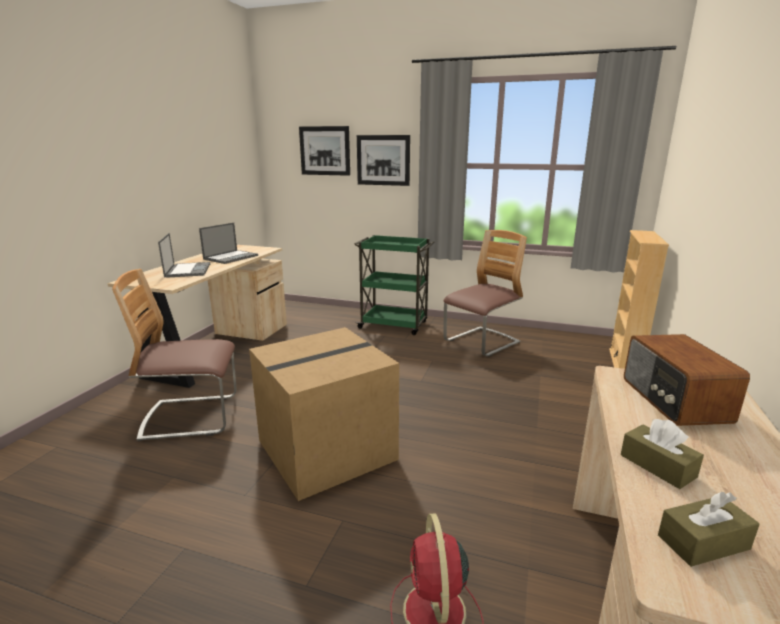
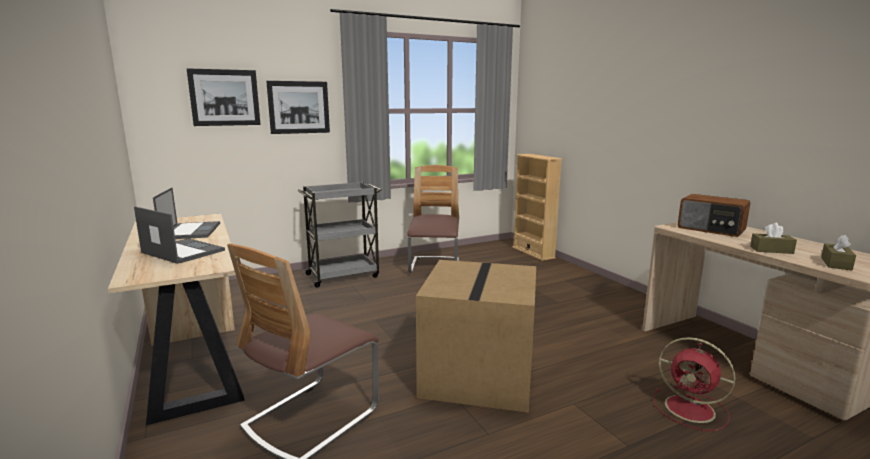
camera: 45 degrees left, 5 degrees down
(394, 325) = (344, 275): green cart -> grey cart

